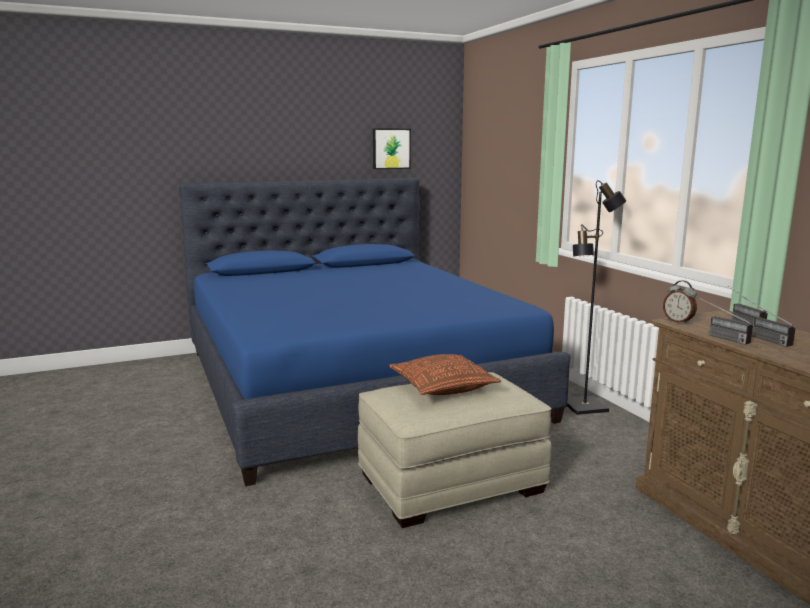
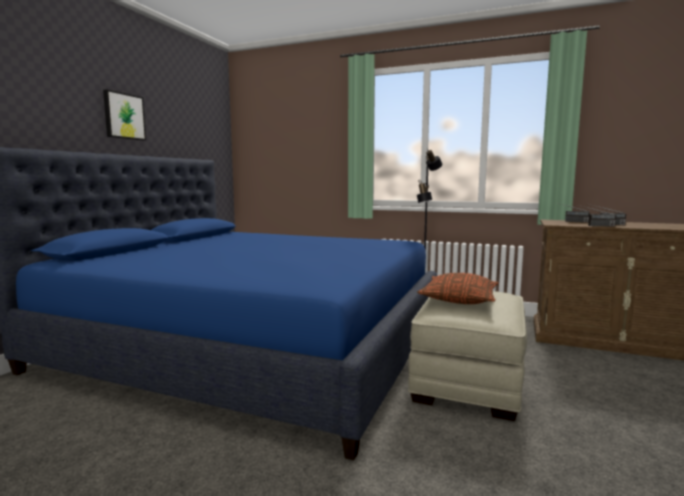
camera: 45 degrees left, 5 degrees down
(391, 148) = (187, 132): picture -> picture (124, 116)
(678, 321) = (555, 224): alarm clock -> none

